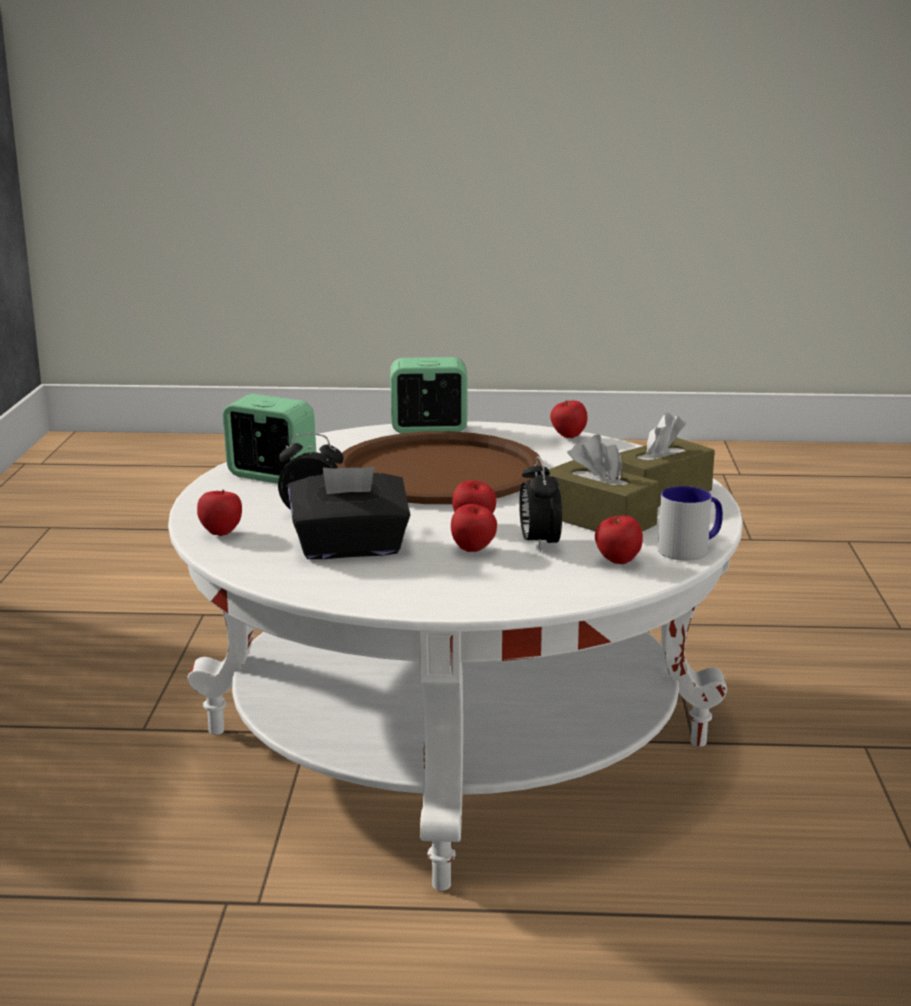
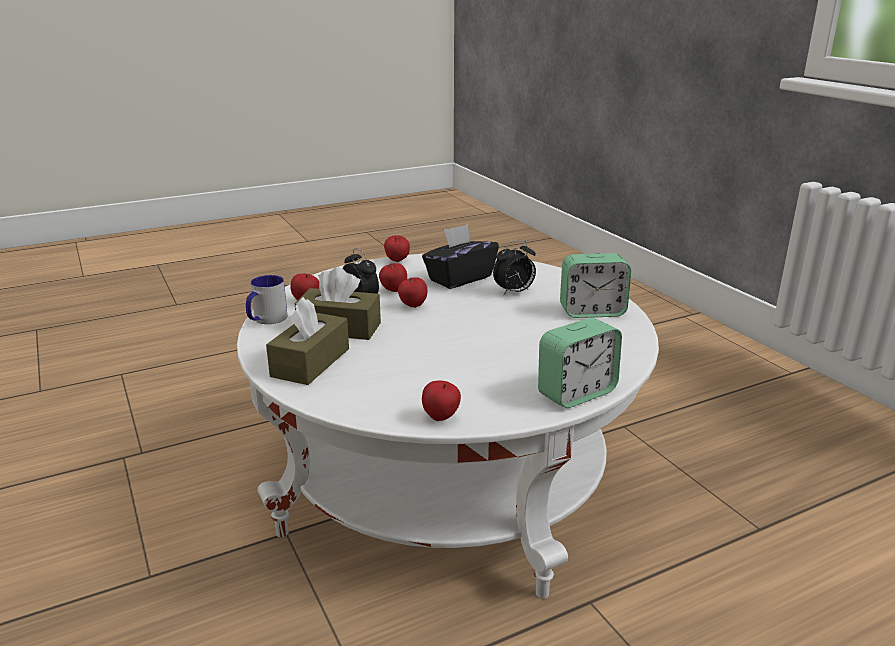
camera: 150 degrees right, 5 degrees up
(221, 534) = (537, 271): apple -> apple (397, 261)
(438, 471) = (494, 344): brown tray -> none

